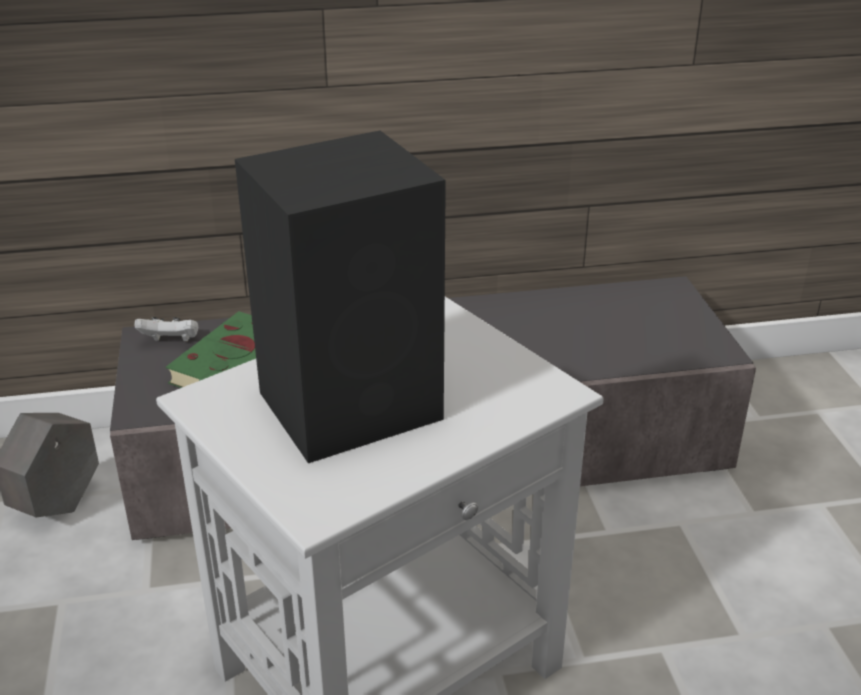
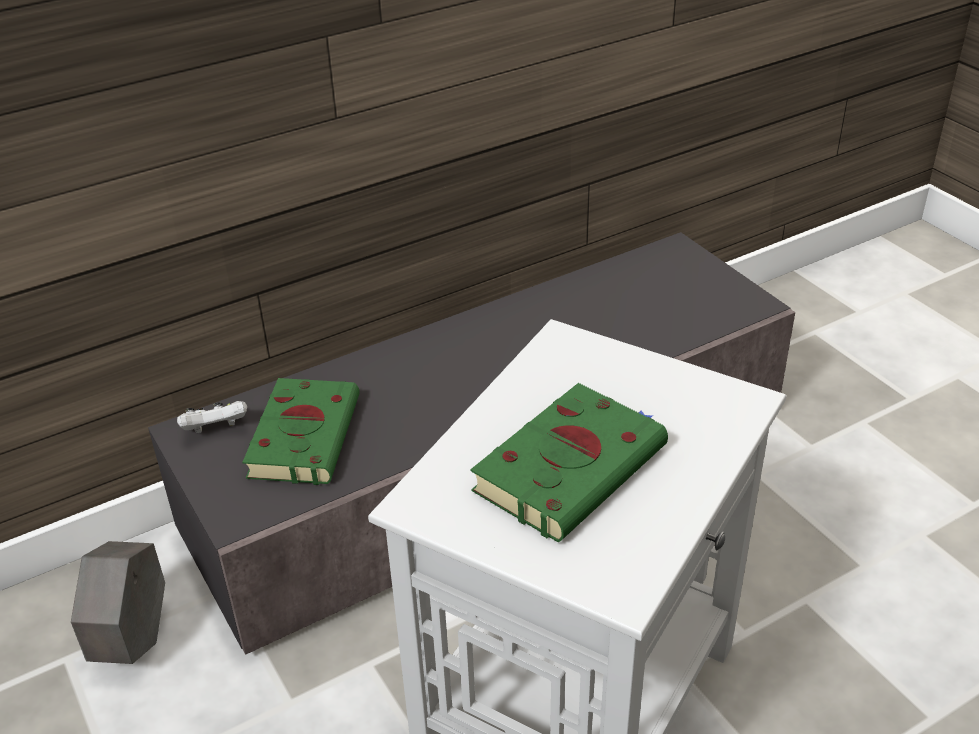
camera: 20 degrees left, 5 degrees up
(354, 404) = (573, 466): black speaker -> green book

